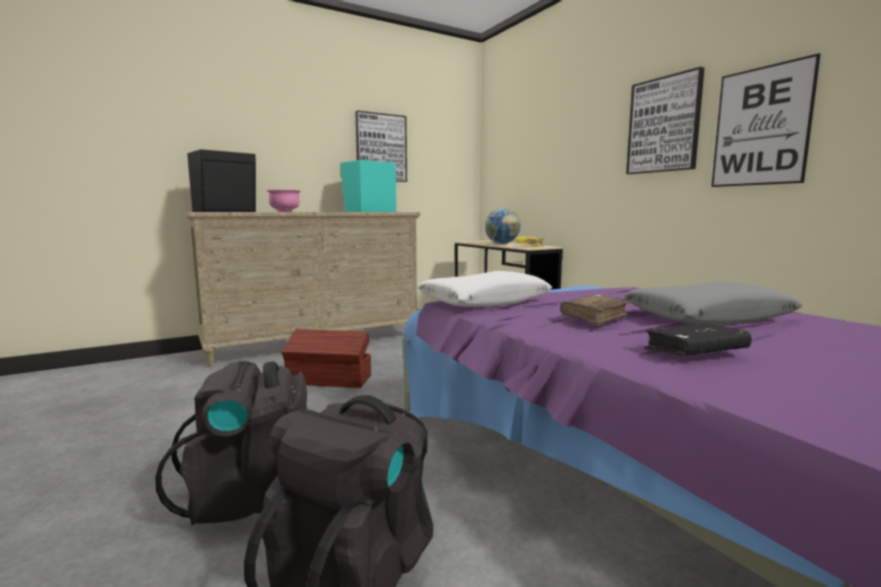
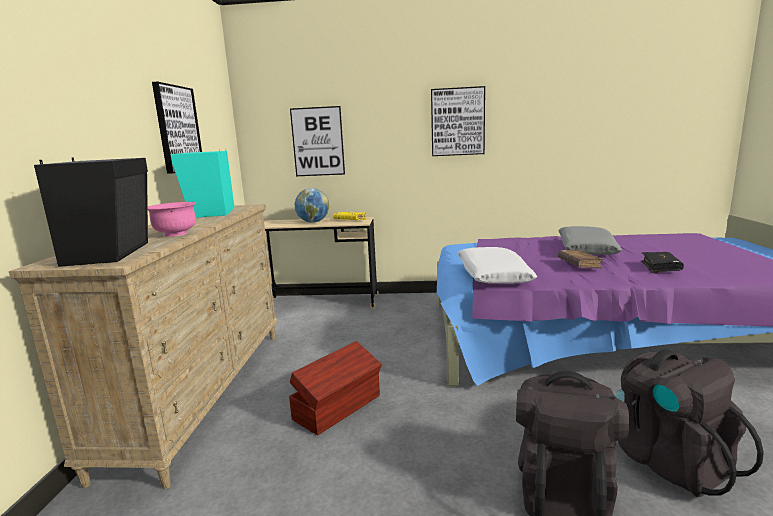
camera: 55 degrees left, 5 degrees up
(761, 126) = (523, 130): picture -> picture (318, 141)

